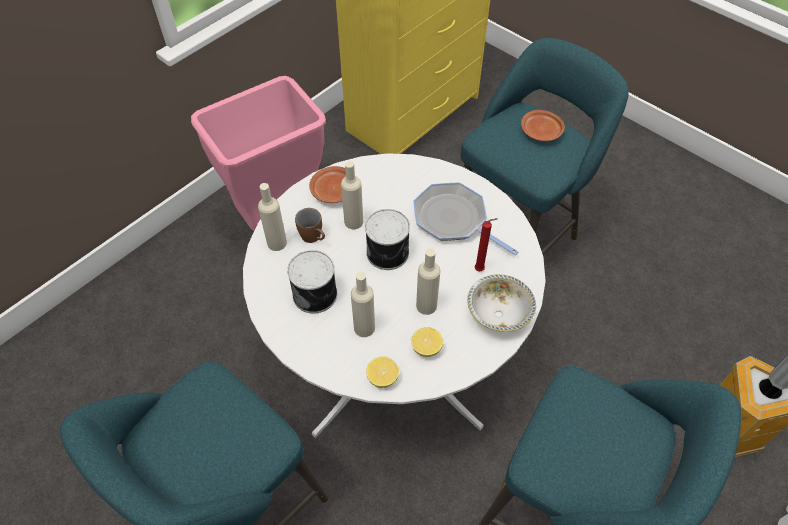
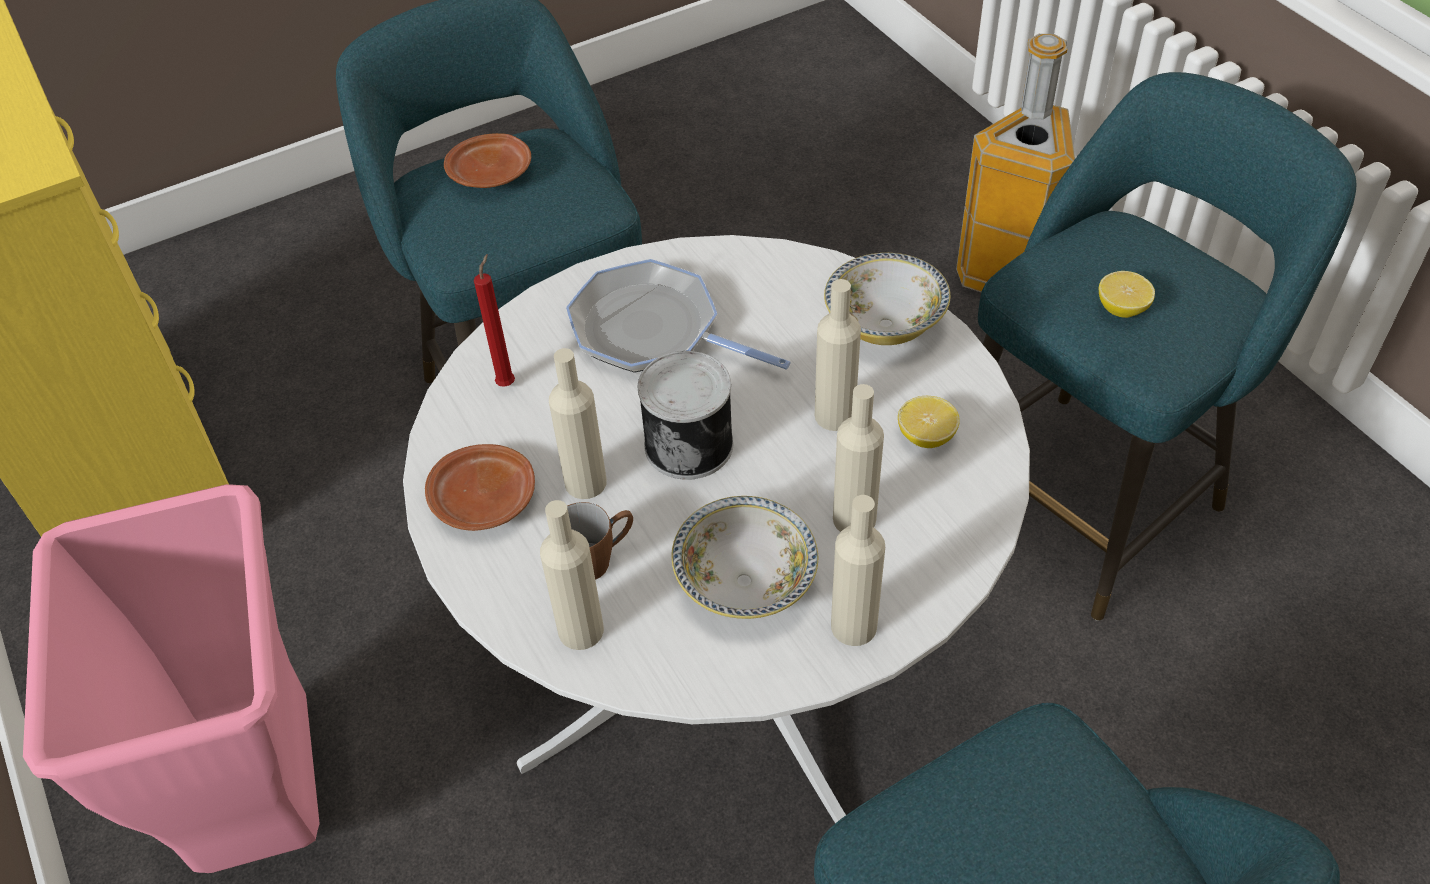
camera: 70 degrees left, 5 degrees down
(303, 340) = (853, 626): none -> beige bottle
(316, 294) = (745, 582): can -> bowl
(382, 378) = (973, 514): lemon -> lemon (1121, 308)
(453, 220) = (653, 331): frying pan -> frying pan turned 60 degrees clockwise
(481, 270) = (783, 322): red candle -> red candle (507, 382)

